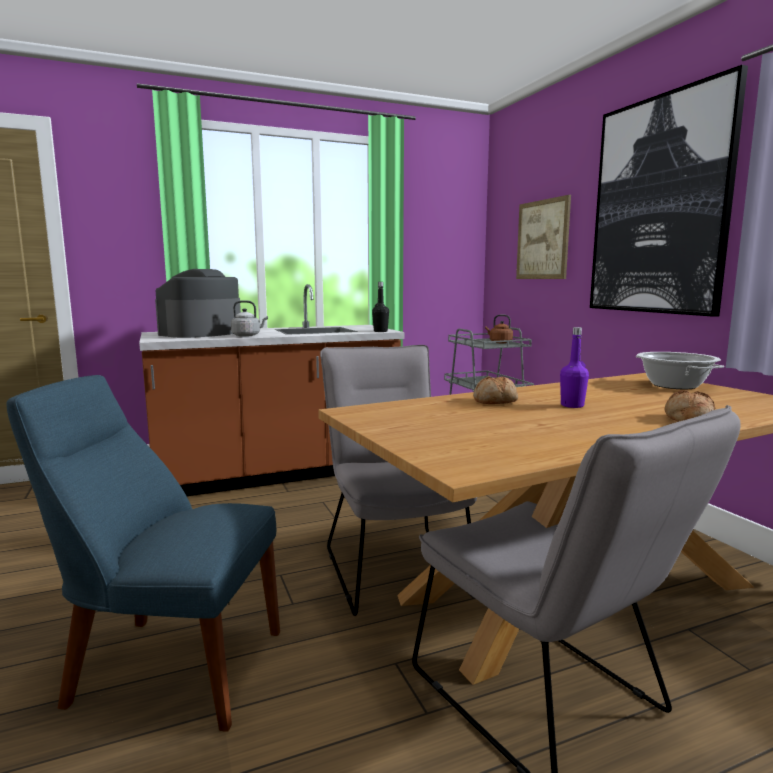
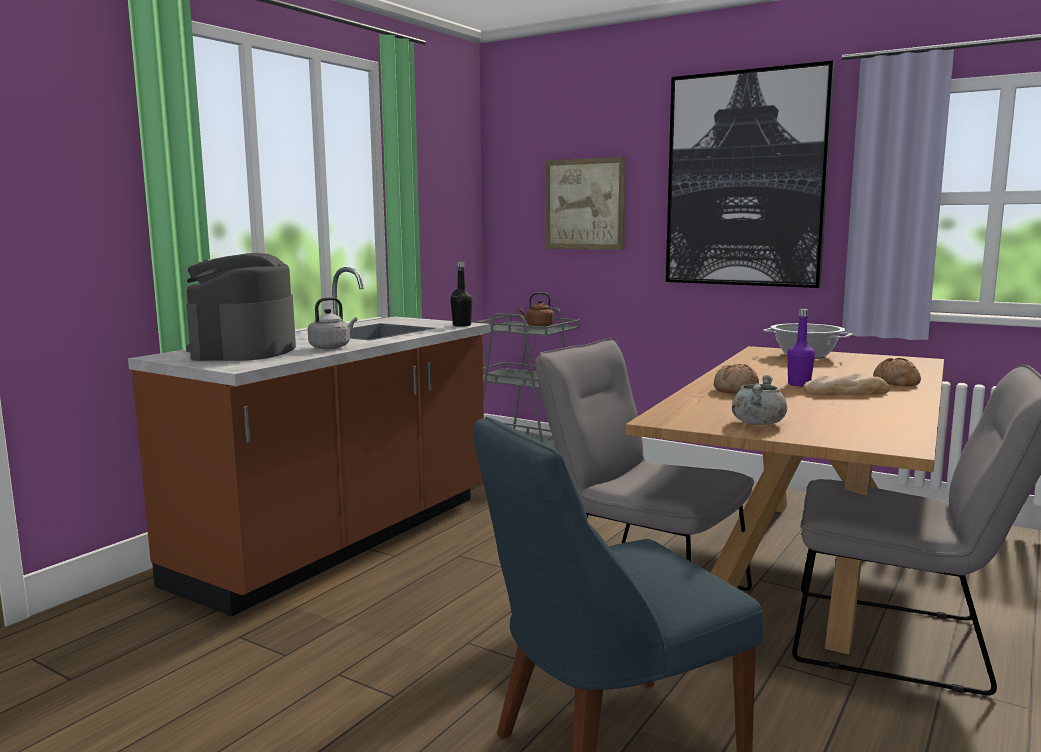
camera: 35 degrees left, 0 degrees up
(413, 426) = (757, 422): none -> grey cooking pot
(595, 418) = (845, 392): none -> bread

